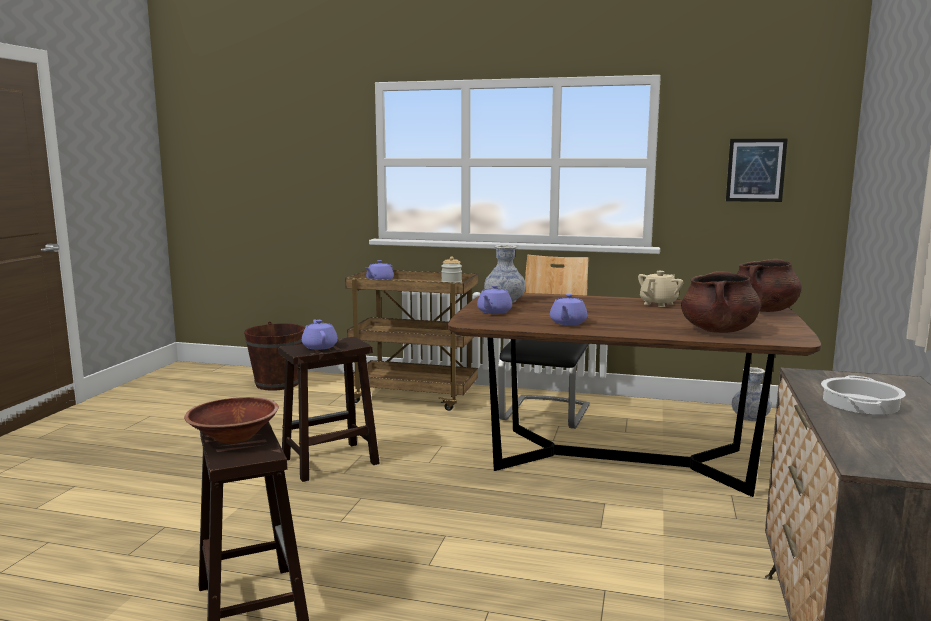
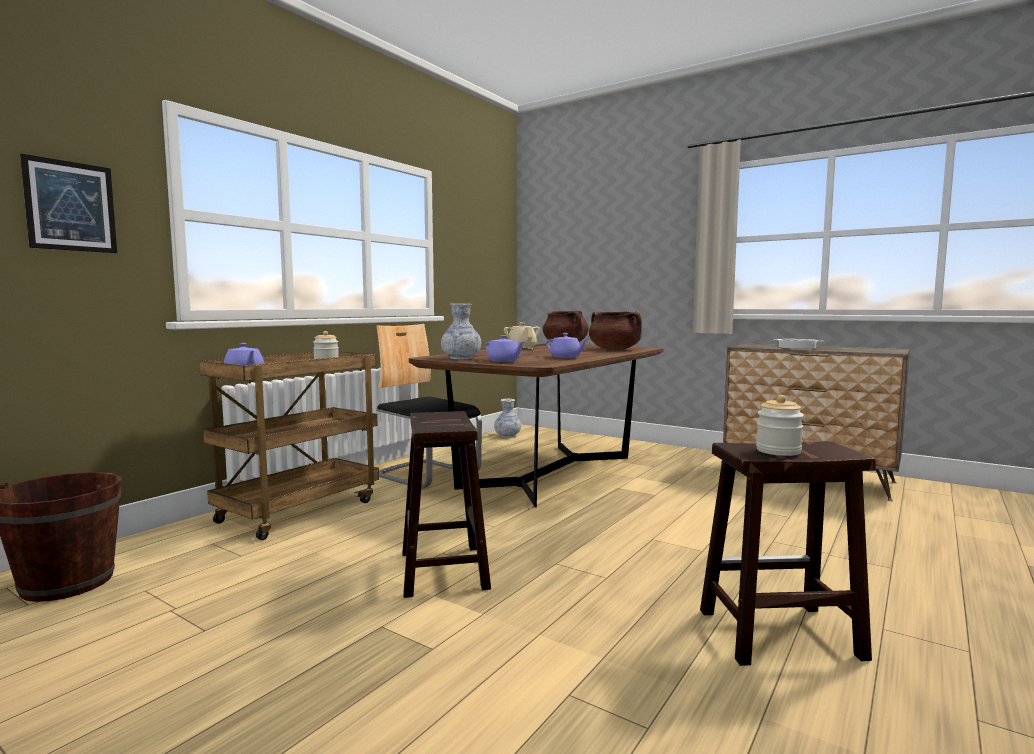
camera: 70 degrees left, 5 degrees down
(234, 437) = (778, 451): brown bowl -> jar
(319, 346) = (441, 422): purple teapot -> none
(755, 170) = (481, 255): picture -> picture (71, 206)

